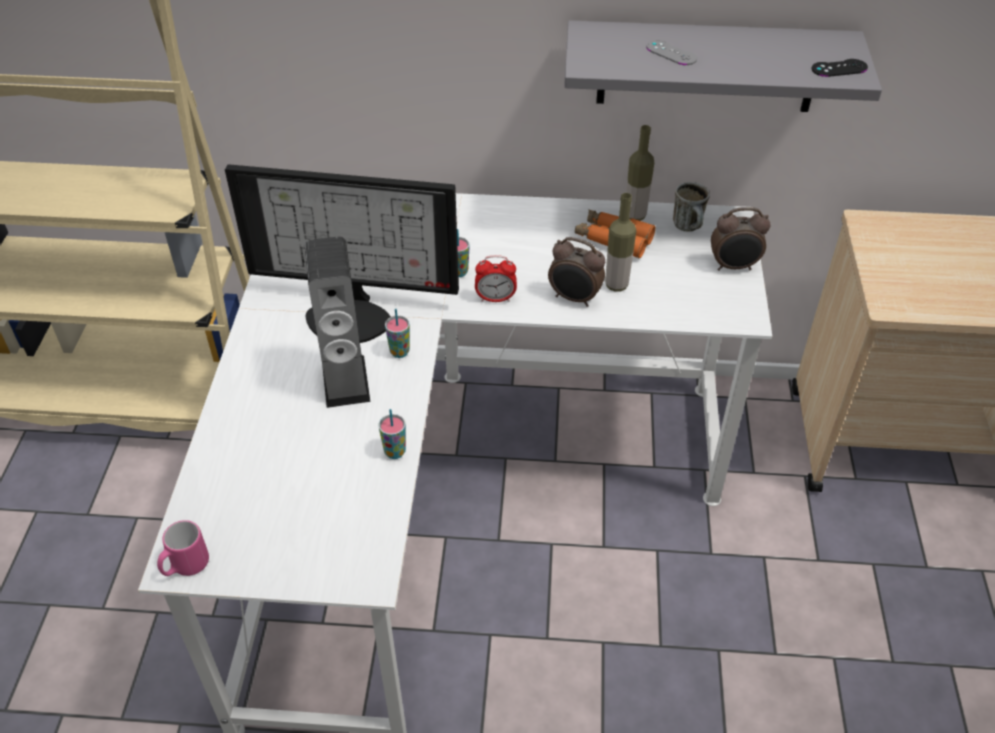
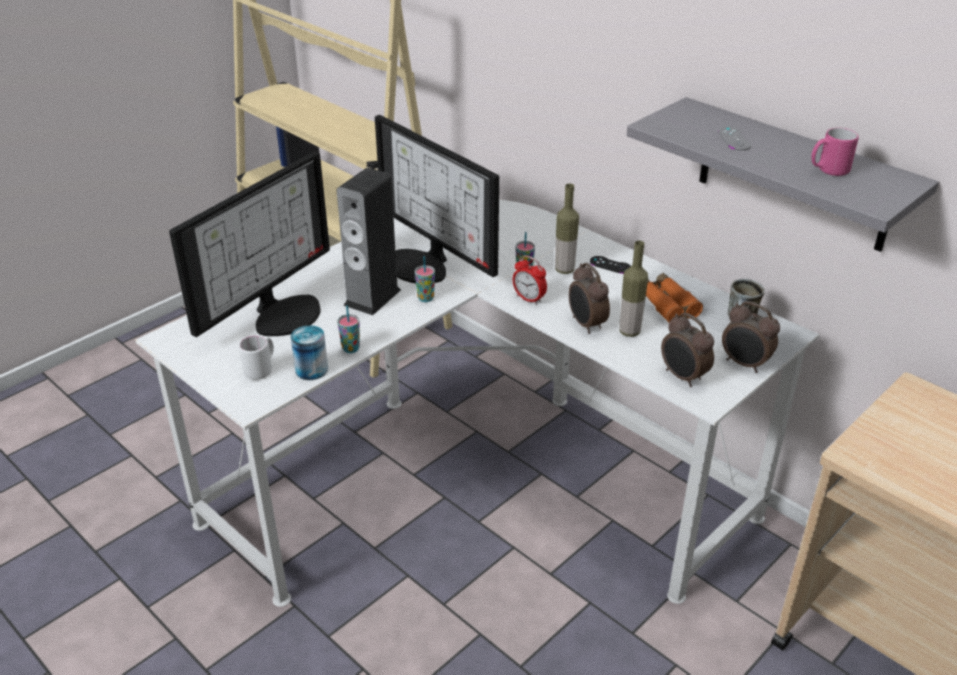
camera: 40 degrees right, 10 degrees down
(185, 566) = (169, 342): pink mug -> pink mug (828, 171)
(272, 454) = (283, 313): none -> monitor
(332, 532) = (261, 369): none -> white mug
(384, 500) = (311, 370): none -> can
(635, 216) = (705, 297): bottle -> bottle (564, 270)
(705, 306) = (683, 377): none -> alarm clock
(839, 68) = (869, 195): black game controller -> black game controller (610, 265)

